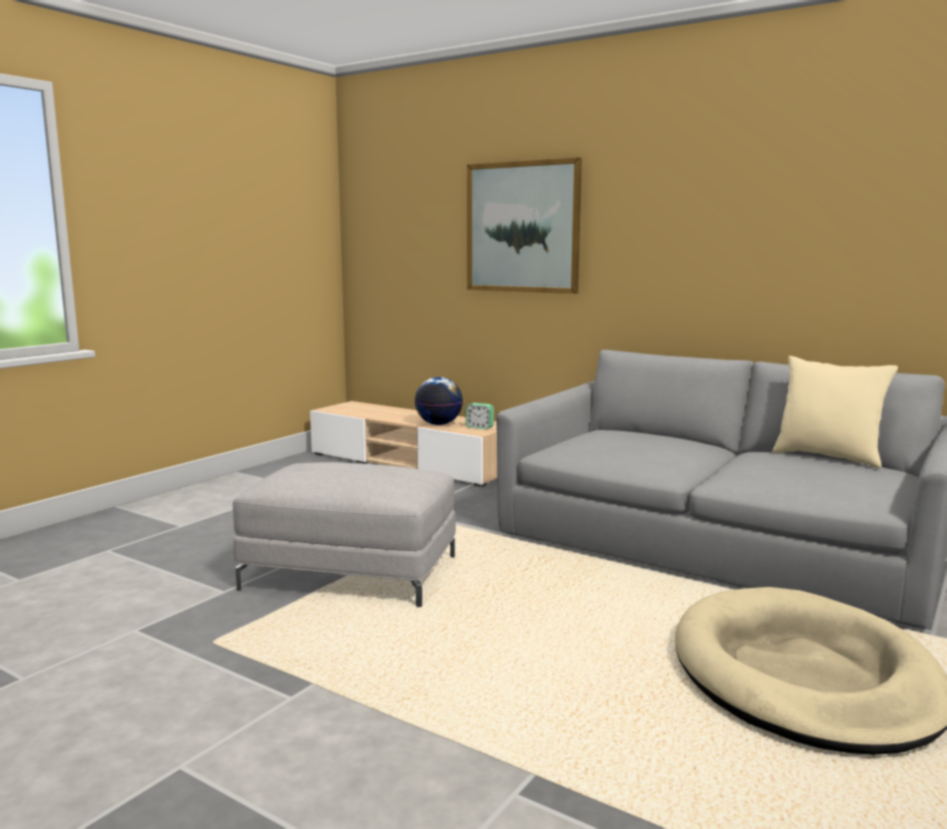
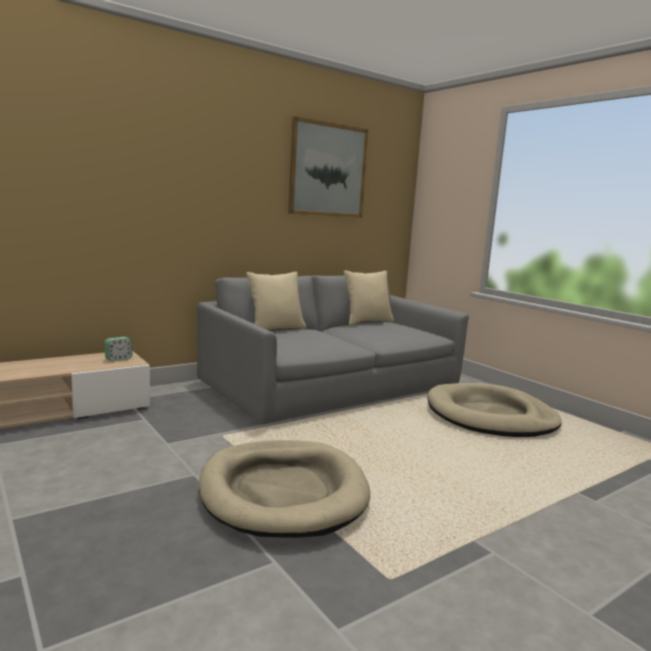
camera: 70 degrees left, 0 degrees up
(351, 572) = (283, 492): grey ottoman -> beige dog bed
(439, 424) = (79, 366): globe -> none
(522, 227) = (126, 178): picture -> picture (328, 170)
(646, 432) = (275, 329): none -> beige pillow

